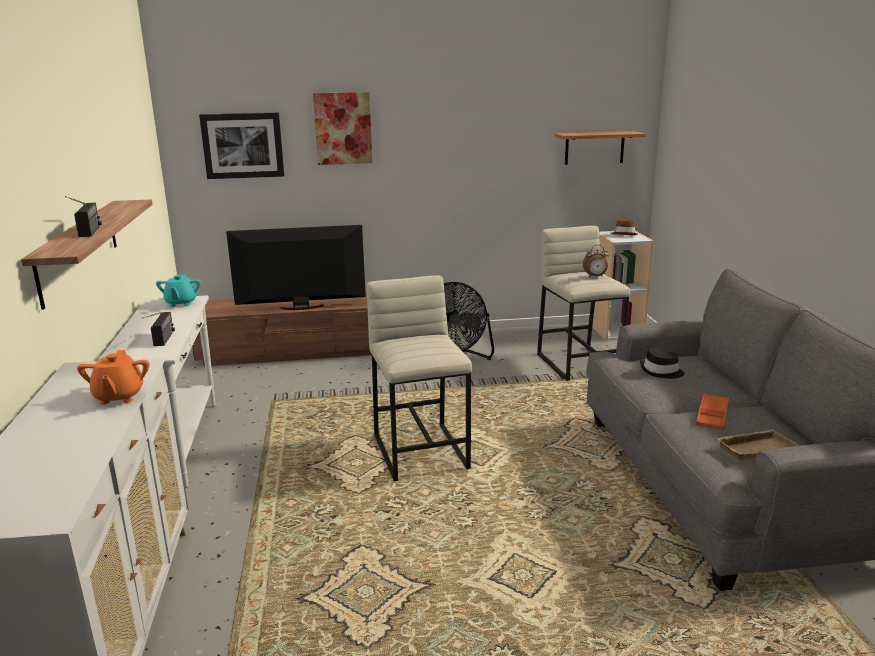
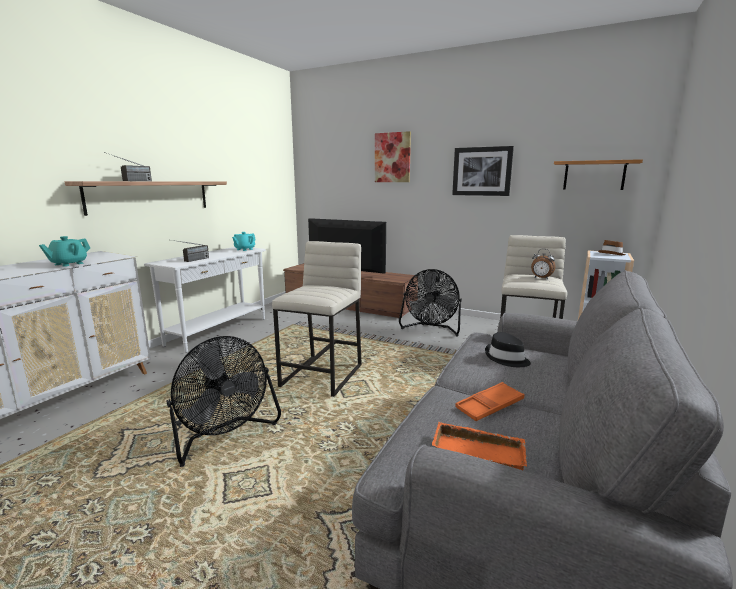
camera: 35 degrees right, 5 degrees down
(119, 396) = (68, 264): orange teapot -> turquoise teapot
(243, 145) = (334, 168): picture -> picture (482, 171)
(423, 554) = (219, 437): none -> black fan
(755, 448) = (479, 451): beige tray -> orange tray

